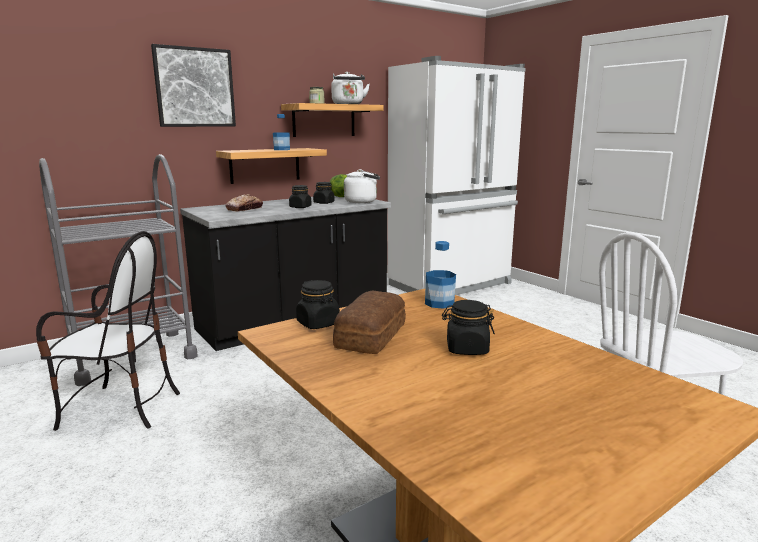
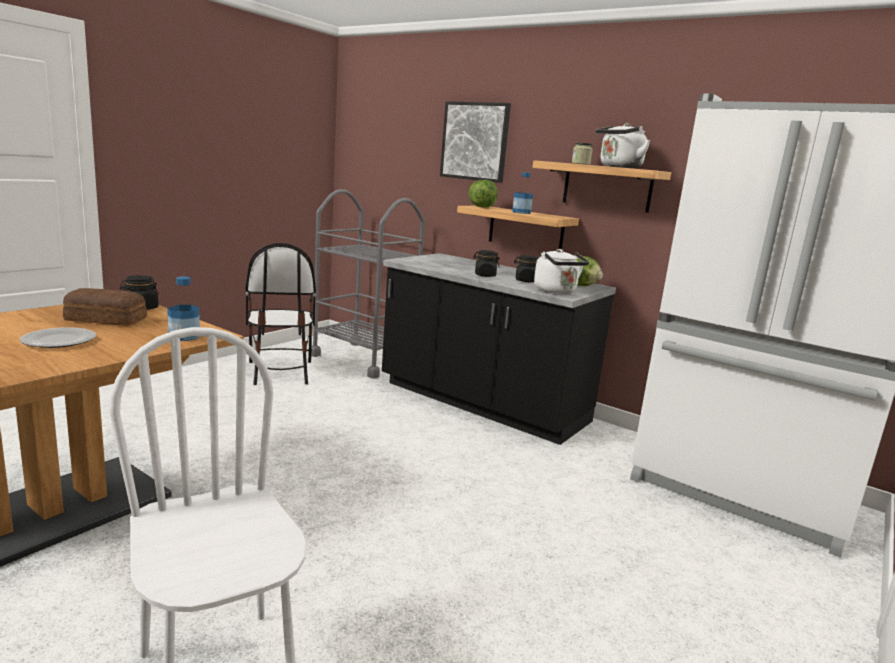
camera: 70 degrees right, 0 degrees up
(242, 151) = (481, 207): none -> lettuce
(244, 209) = (454, 264): bread -> none
(466, 349) = (59, 341): black jar -> plate

